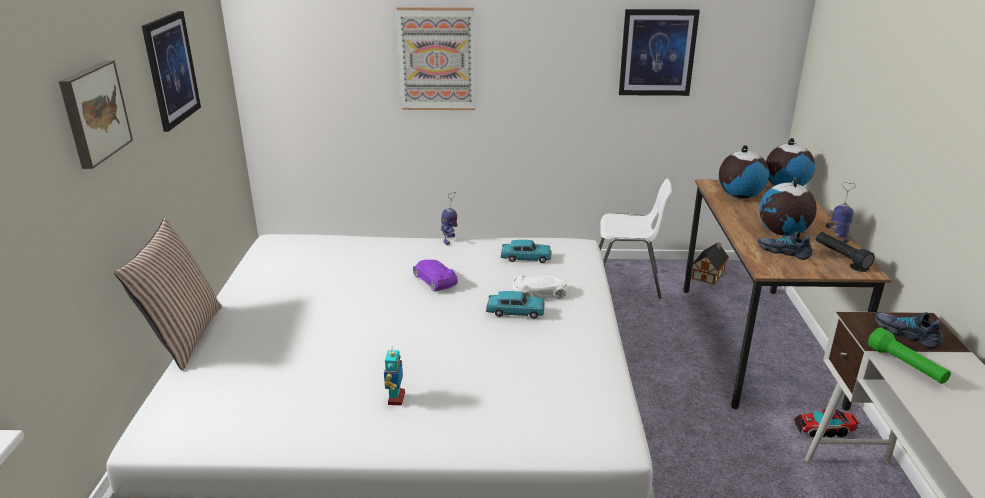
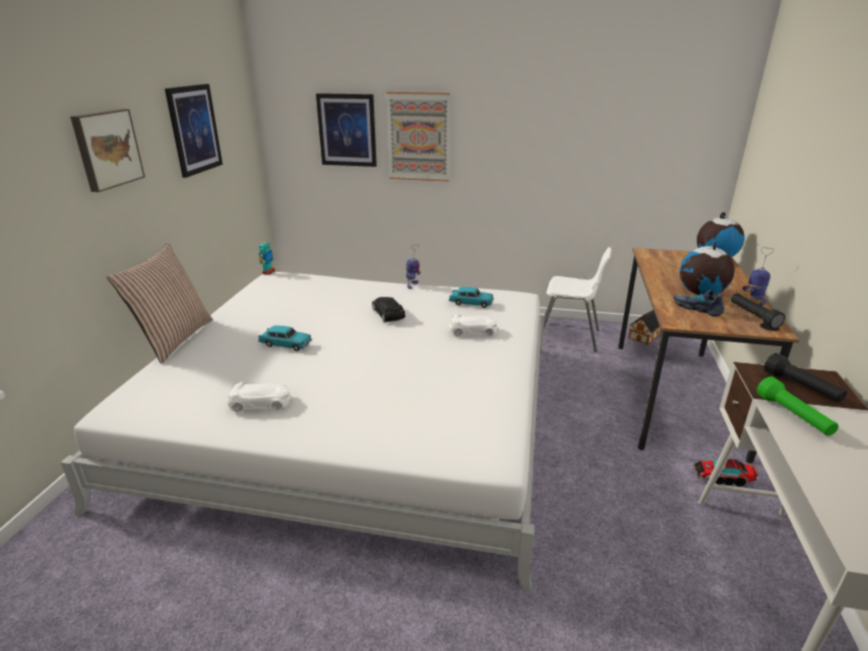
camera: 10 degrees right, 0 degrees up
(329, 408) = (261, 403): none -> white toy car
(396, 398) = (318, 402): toy robot -> toy robot (268, 272)
(434, 280) = (388, 314): purple toy car -> black toy car
(515, 312) = (446, 344): turquoise toy car -> turquoise toy car (285, 345)
(657, 52) = (608, 135): picture -> picture (347, 130)
(739, 196) = (669, 262): globe -> none
(906, 334) = (801, 387): shoe -> black flashlight

